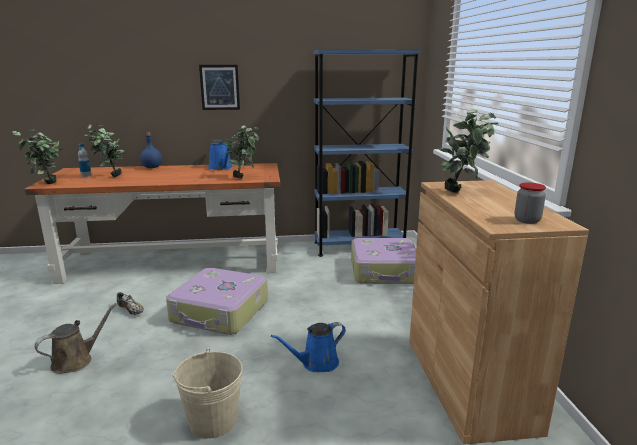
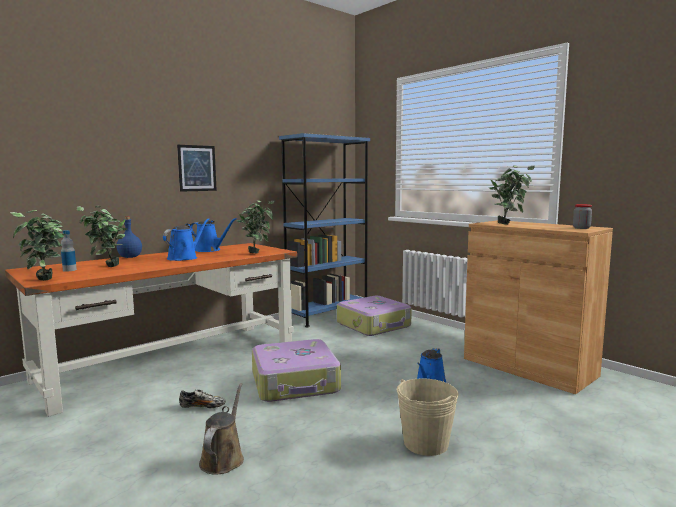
camera: 35 degrees left, 10 degrees down
(180, 175) = (184, 258): none -> blue watering can

